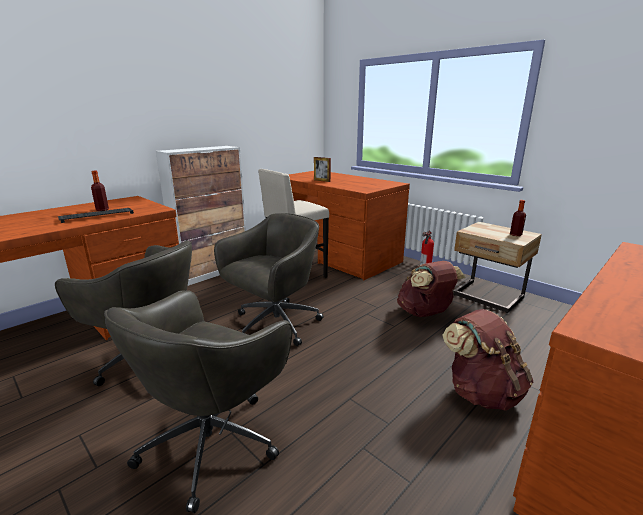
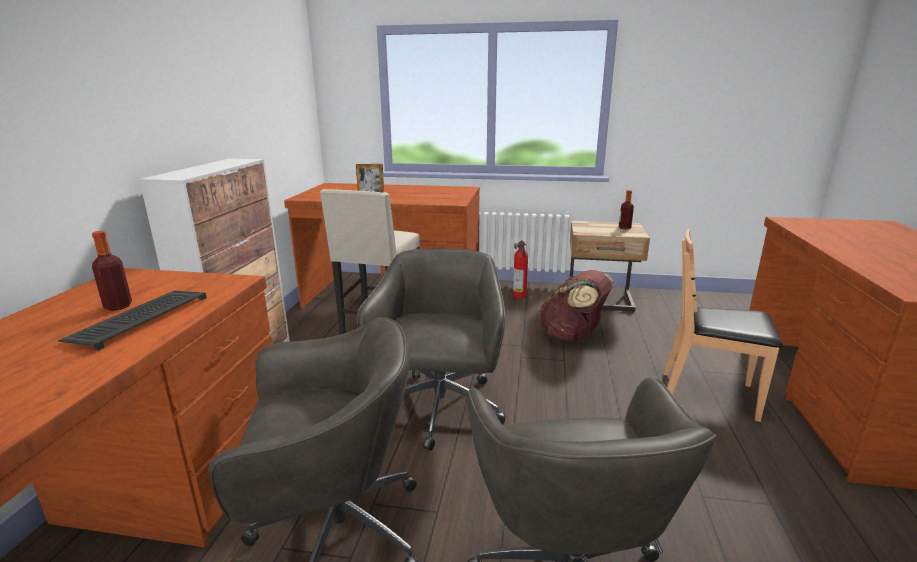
camera: 35 degrees left, 0 degrees up
(481, 392) = (709, 394): brown backpack -> brown chair

